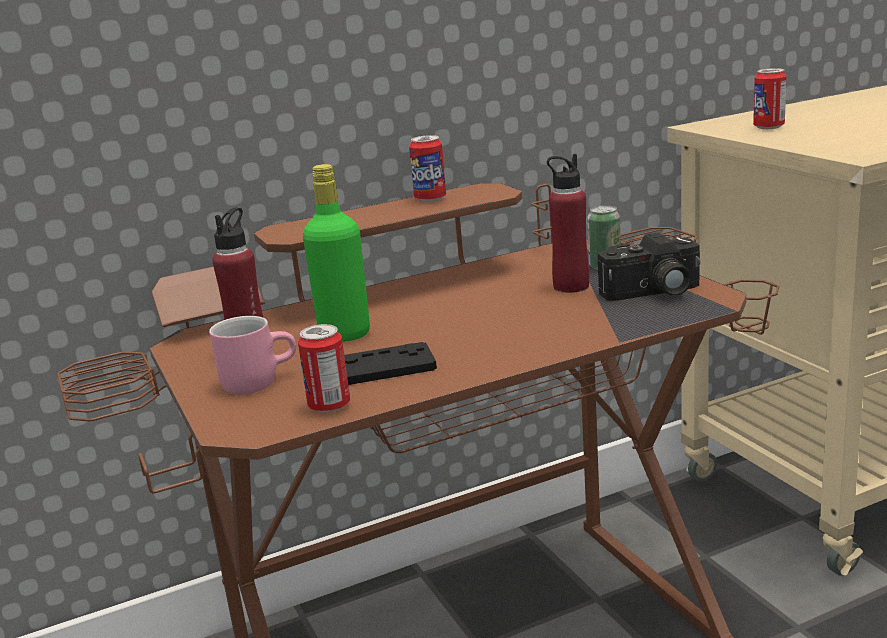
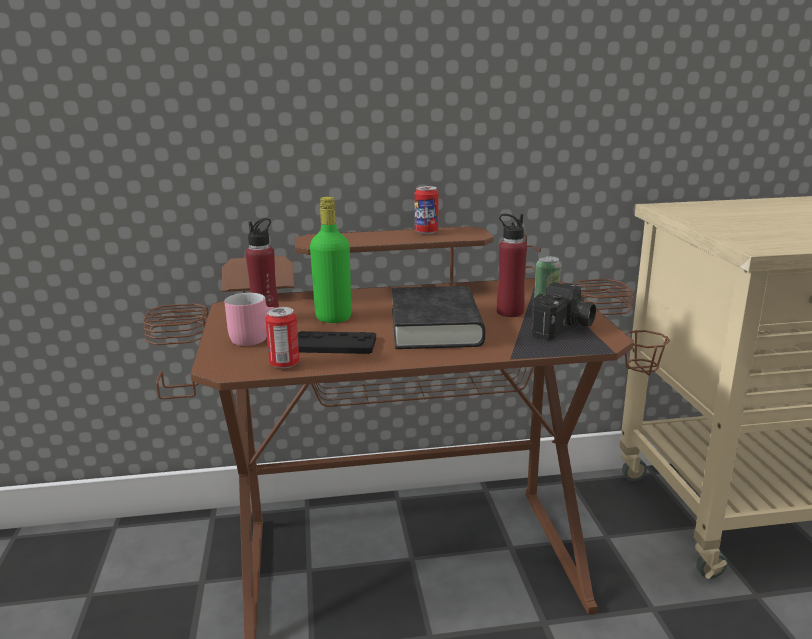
camera: 15 degrees right, 0 degrees up
(492, 321) = (435, 327): none -> black book
(653, 293) = (564, 328): camera -> camera turned 60 degrees counterclockwise
(768, 127) = (711, 215): can -> none

